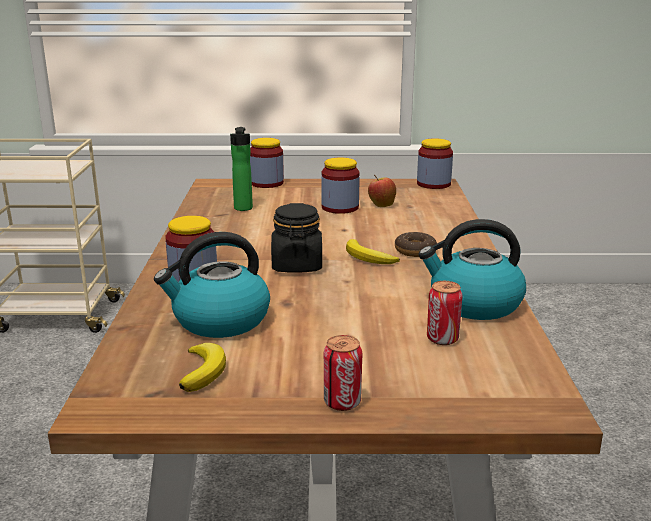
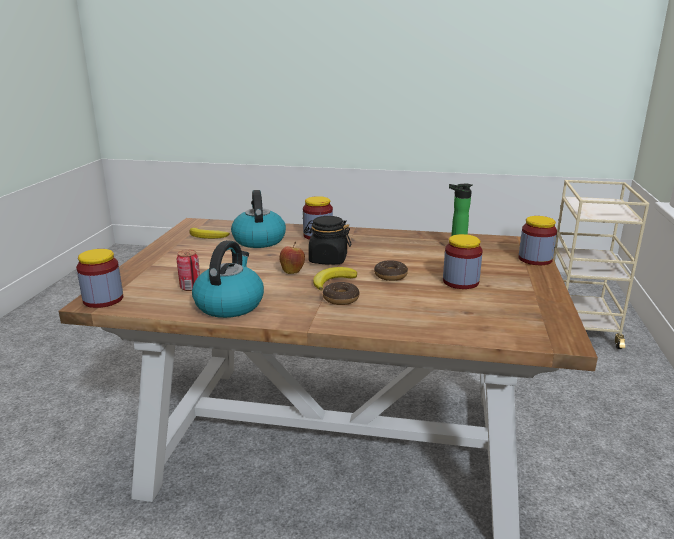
camera: 100 degrees right, 0 degrees up
(337, 233) = (390, 275): none -> donut
(342, 402) = (152, 259): can -> none
(381, 205) = (469, 299): apple -> apple (292, 271)
(433, 184) = (559, 337): jar -> jar (103, 299)

